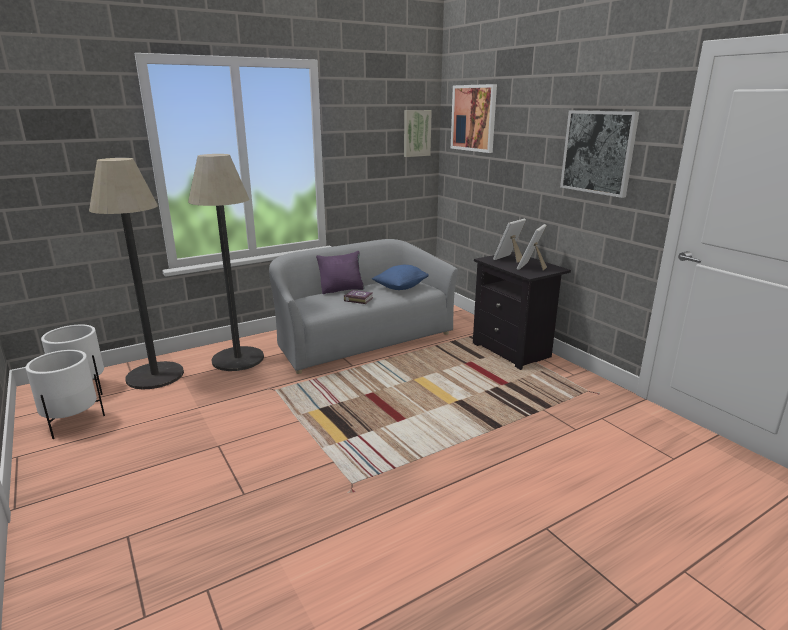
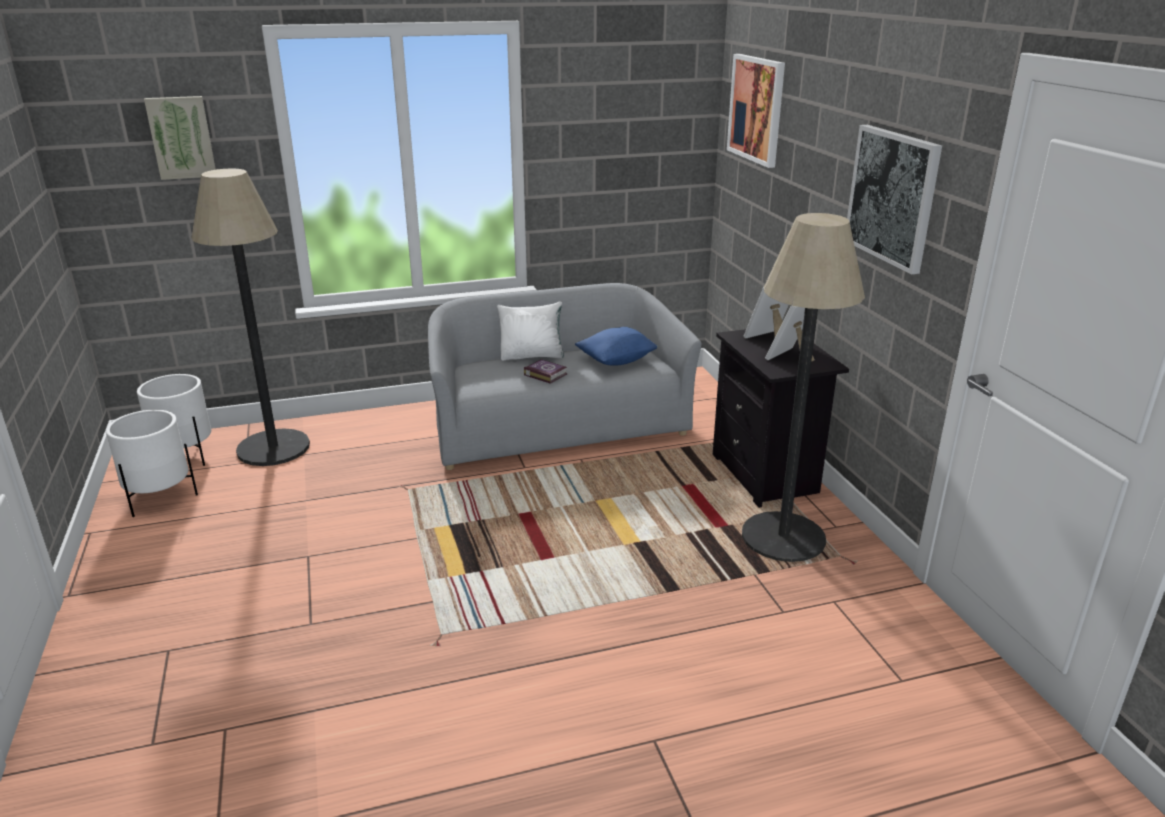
camera: 15 degrees right, 5 degrees up
(238, 359) = (382, 437): floor lamp -> floor lamp (783, 537)
(342, 290) = (532, 356): purple pillow -> white pillow
(416, 133) = (677, 123): picture -> picture (181, 137)

